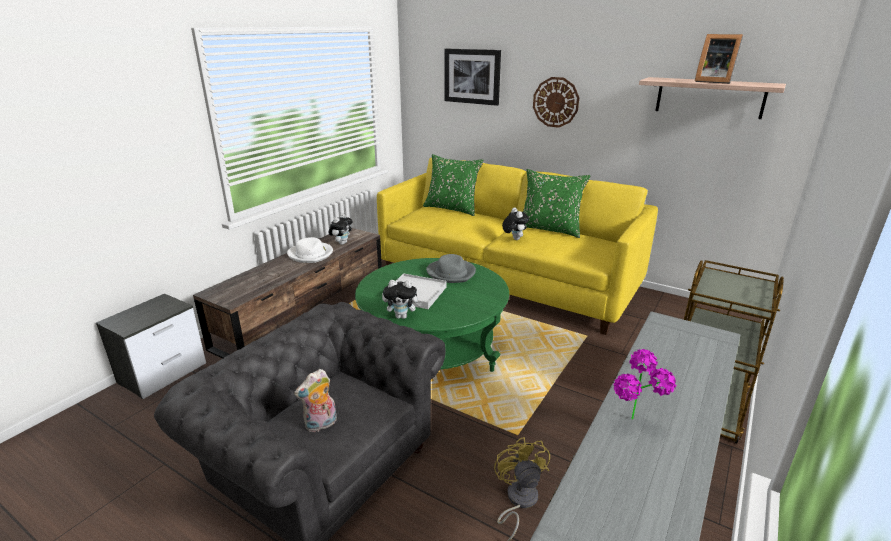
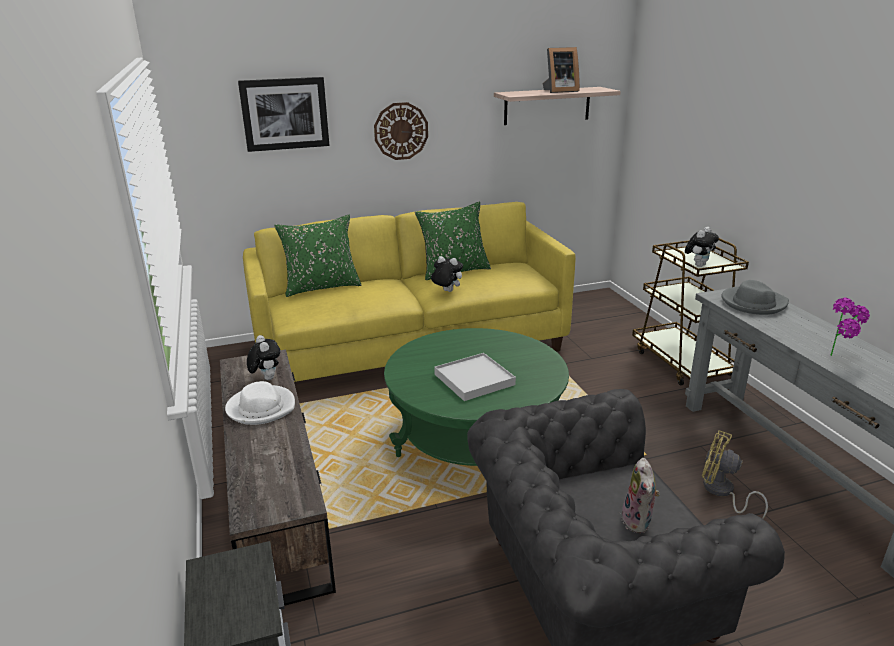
camera: 50 degrees left, 0 degrees up
(402, 316) = (512, 402): plush toy -> plush toy (698, 265)
(451, 273) = (457, 347): grey hat -> grey hat (753, 303)

